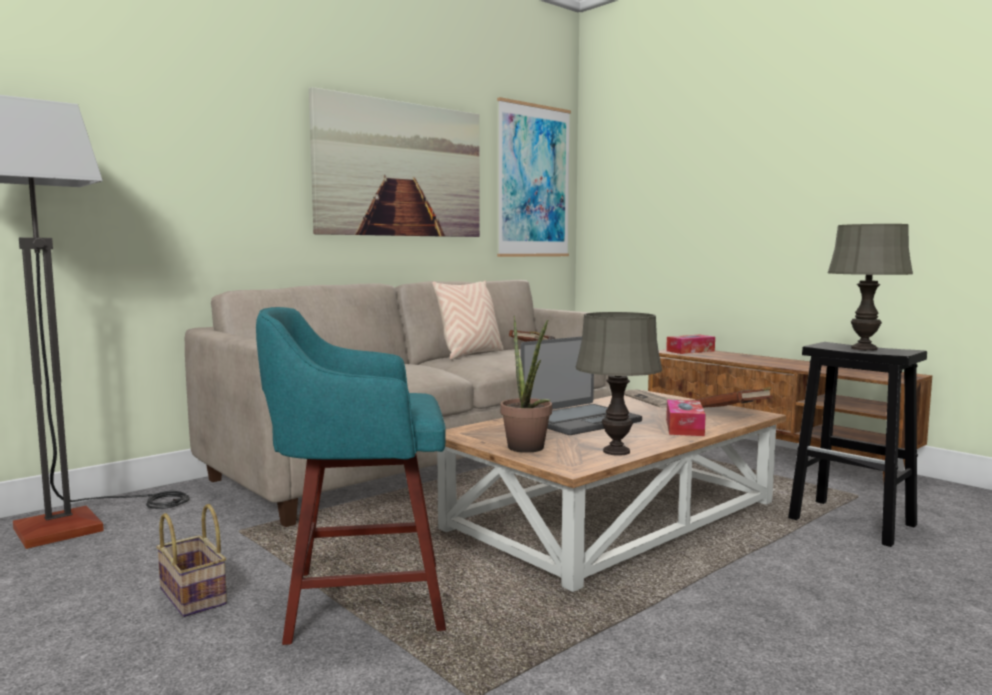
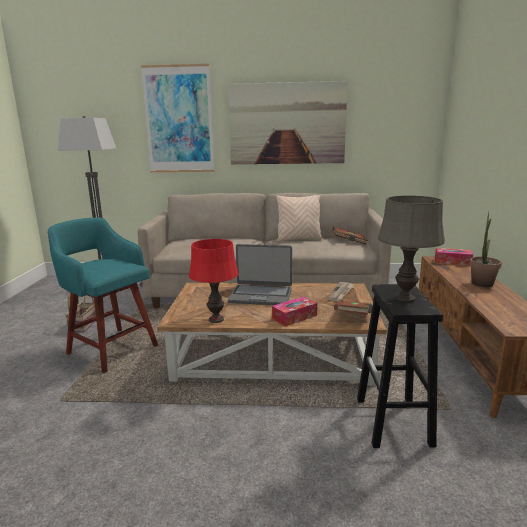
camera: 45 degrees right, 10 degrees up
(528, 450) = (189, 305): potted plant -> potted plant (481, 285)
(533, 181) = (398, 122): picture -> picture (179, 120)
(616, 451) = (216, 319): grey table lamp -> red table lamp

